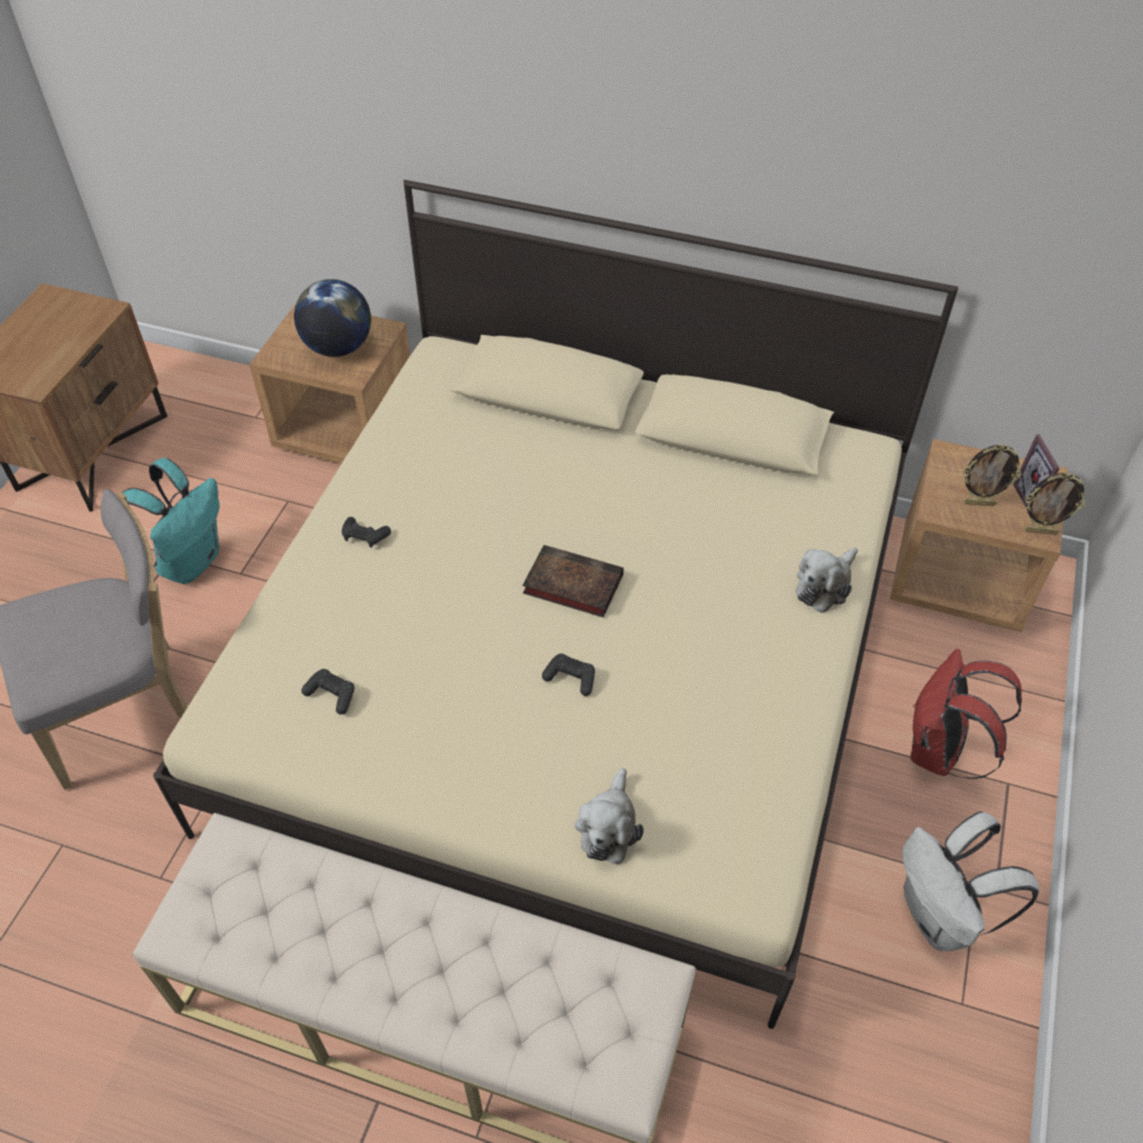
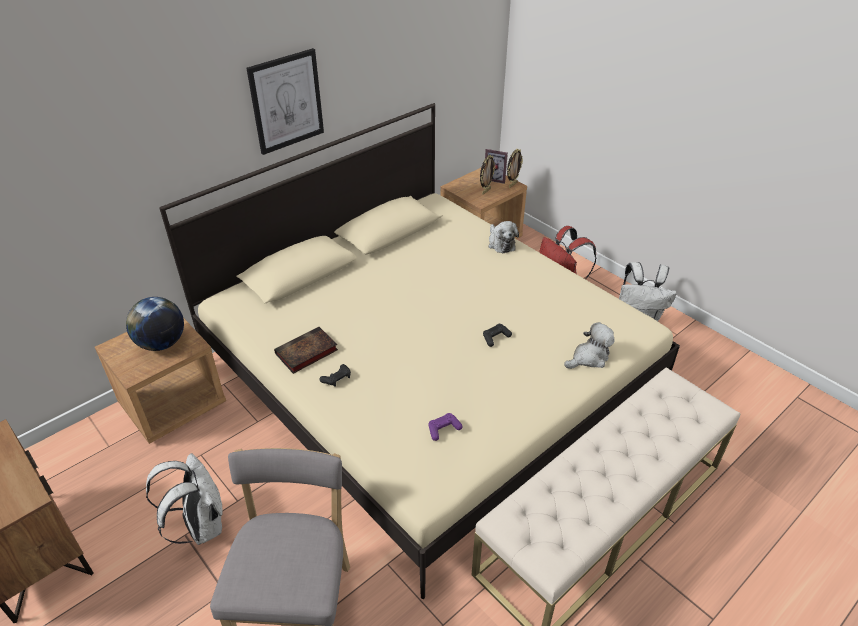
camera: 60 degrees left, 10 degrees down
(190, 561) = (200, 526): turquoise backpack -> white backpack
(331, 695) = (443, 429): black game controller -> purple game controller
(570, 584) = (438, 315): book -> book (305, 353)
(608, 826) = (589, 357): plush toy -> plush toy turned 75 degrees counterclockwise
(645, 134) = (286, 101): none -> picture

